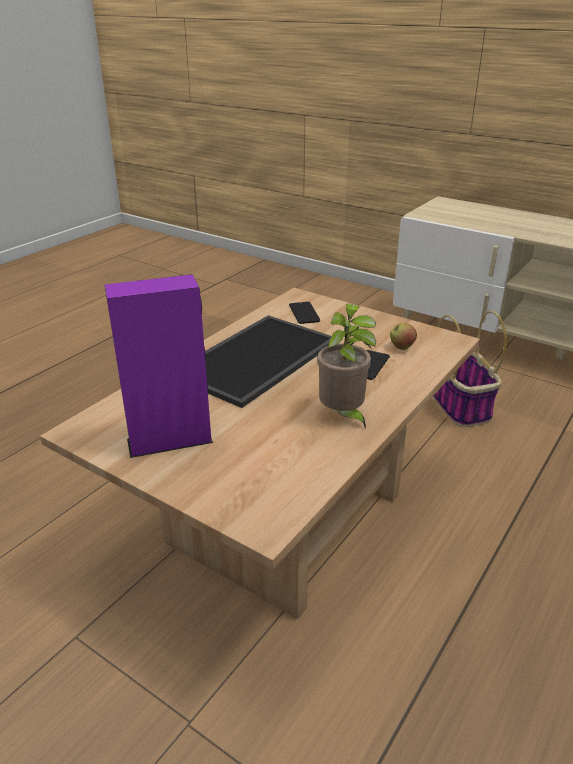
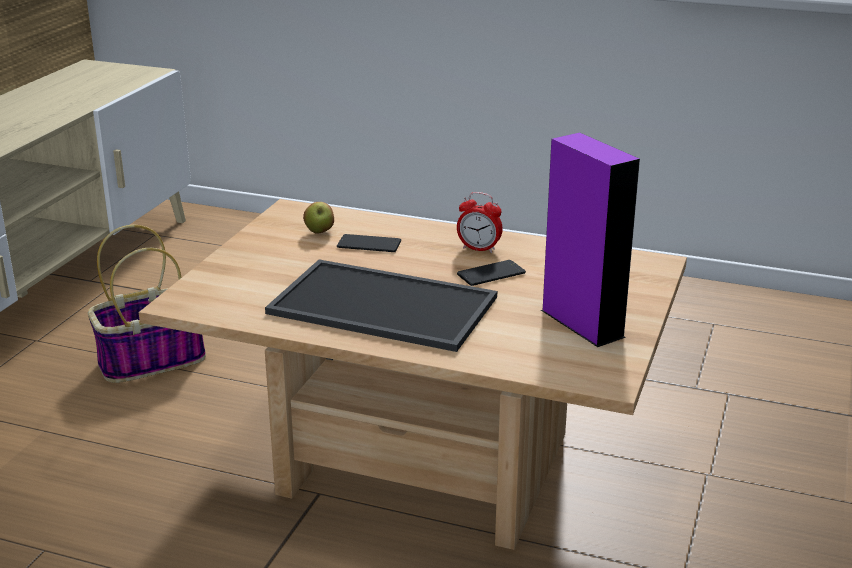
camera: 105 degrees left, 5 degrees down
(304, 313) = (237, 292): phone -> phone (491, 274)
(343, 416) = (479, 249): potted plant -> alarm clock

